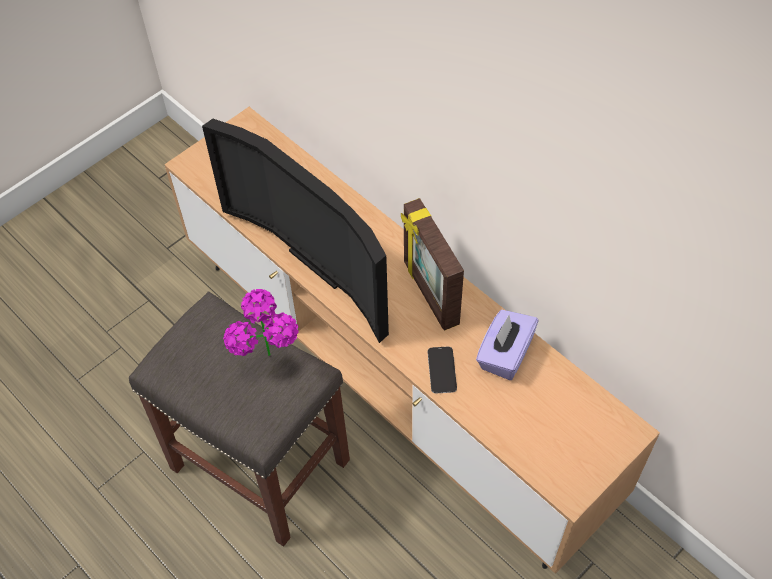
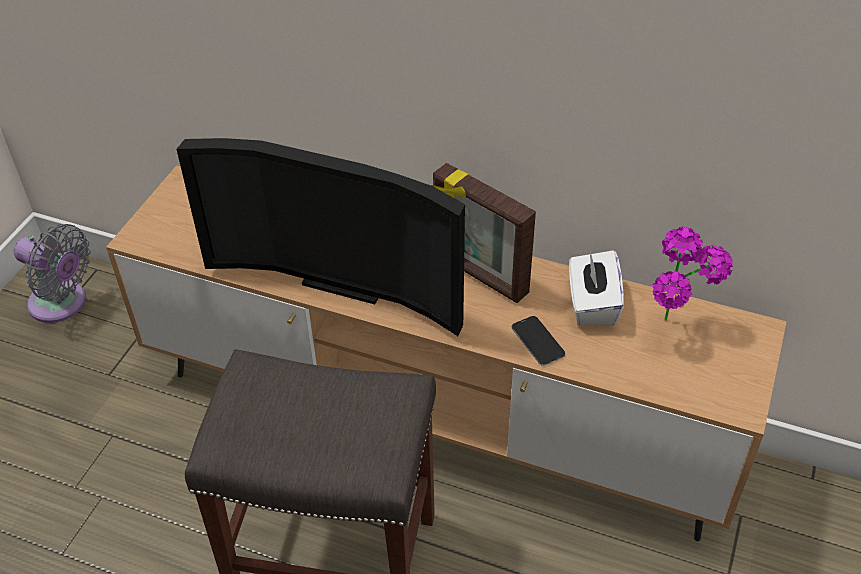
camera: 25 degrees left, 10 degrees down
(159, 174) = (62, 304): none -> grey fan
(271, 366) = (355, 397): potted plant -> potted plant (676, 329)
(504, 354) = (592, 305): purple tissue box -> white tissue box

